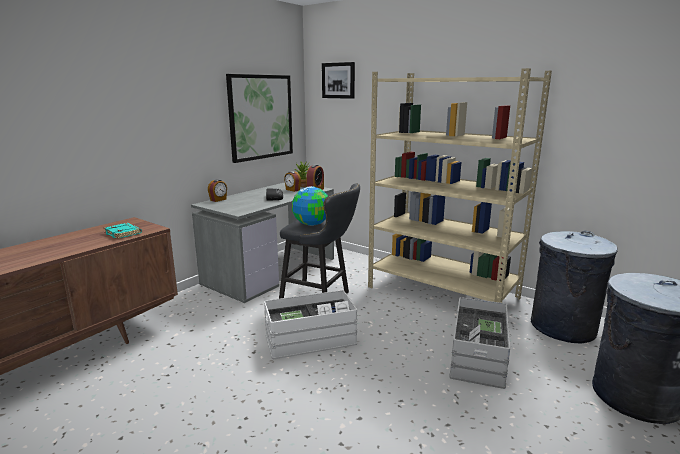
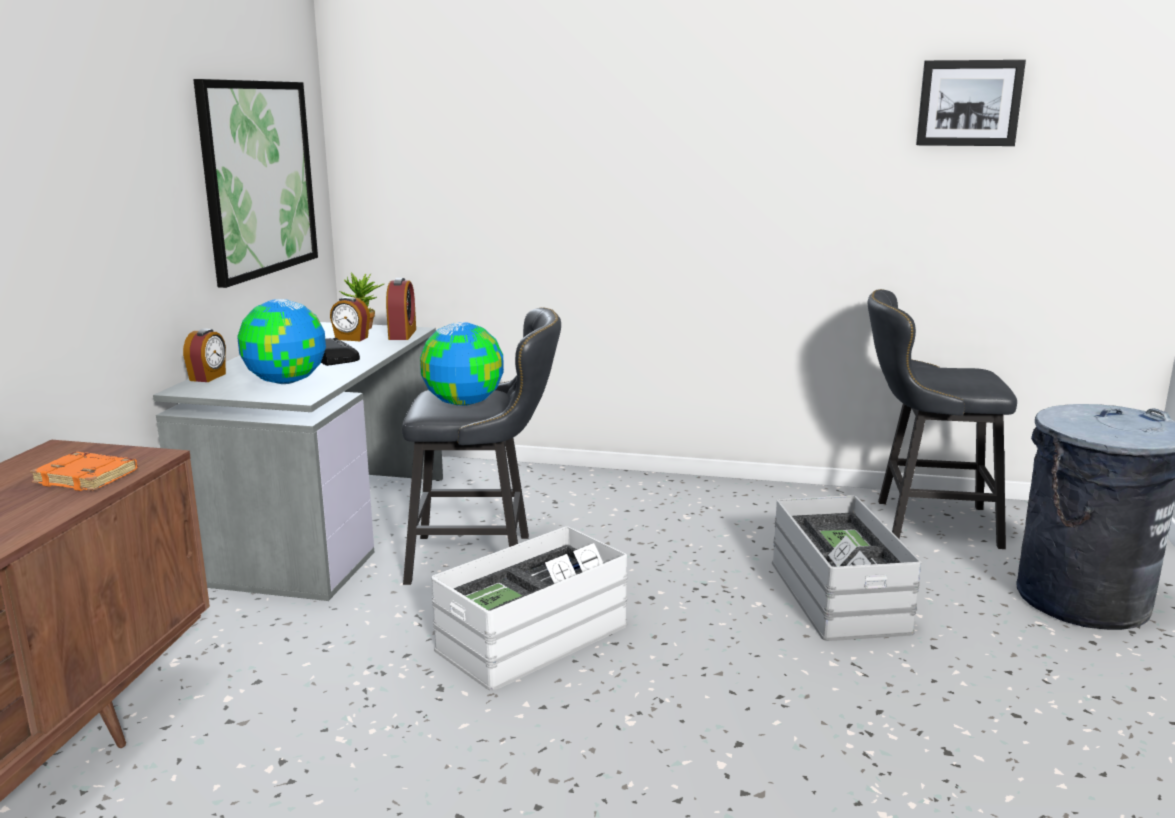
camera: 25 degrees left, 0 degrees up
(123, 233) = (88, 477): turquoise book -> orange book
(242, 205) = (285, 382): none -> globe
(338, 80) = (414, 94): picture -> picture (969, 103)
(442, 292) = (697, 504): beige bookcase -> none
(562, 327) = (920, 522): grey trash can -> grey stool

